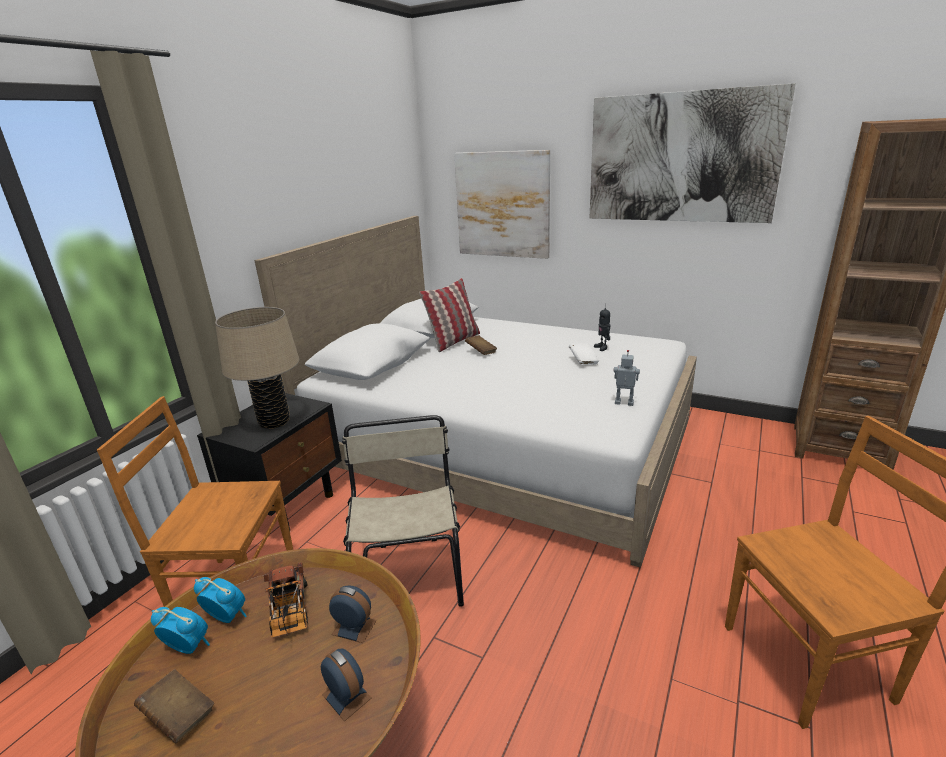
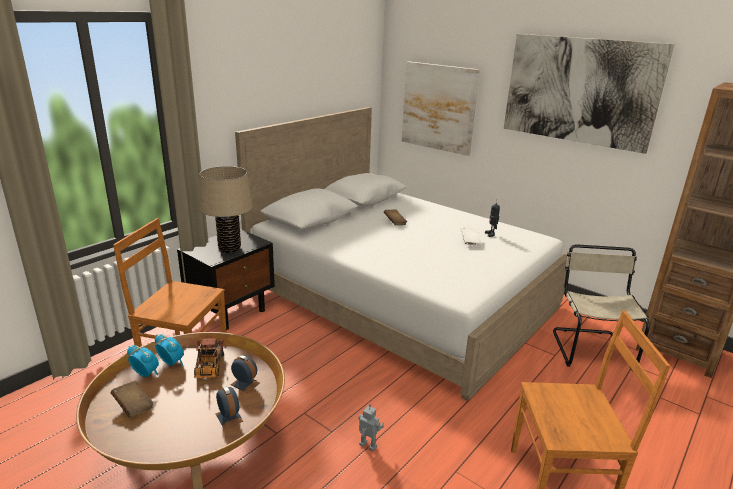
camera: 10 degrees right, 0 degrees up
(410, 573) = (301, 371): beige chair -> beige chair (590, 348)
(454, 341) = (378, 211): pillow -> none
(624, 403) = (482, 278): toy robot -> toy robot (367, 446)

